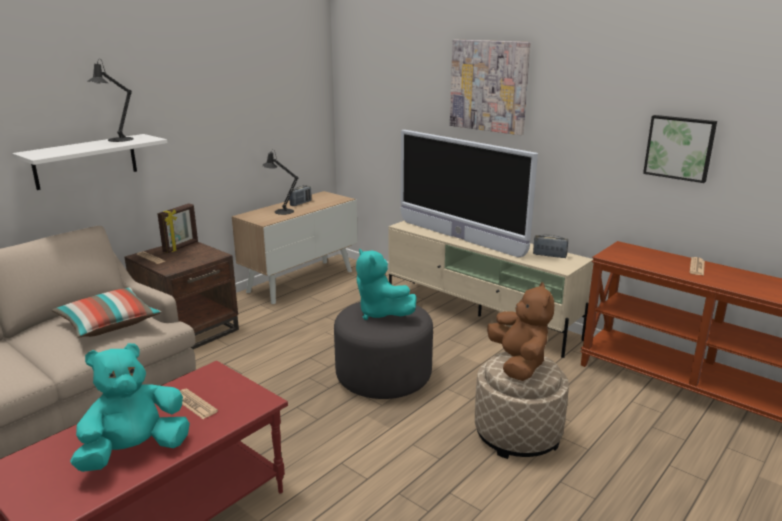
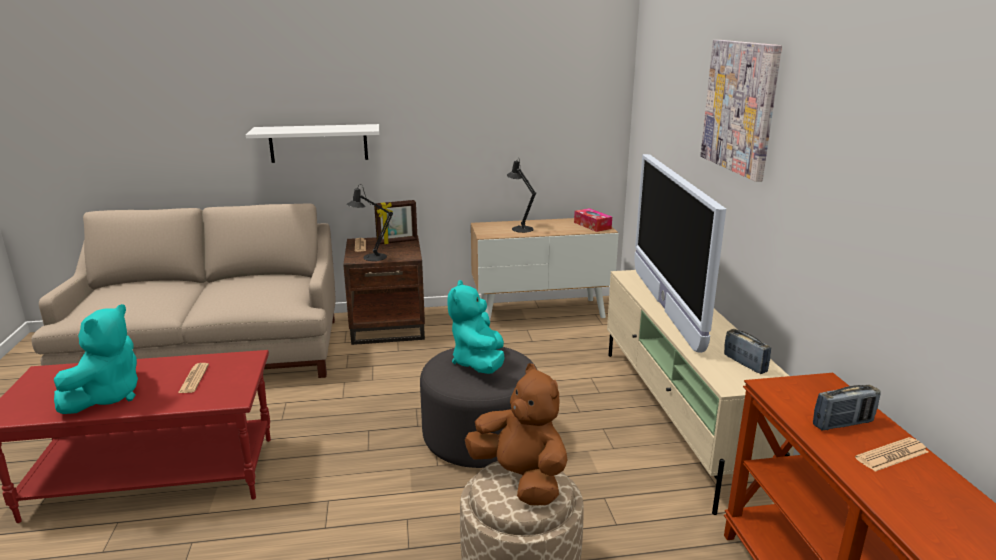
camera: 40 degrees right, 0 degrees up
(109, 324) = (264, 292): pillow -> none
(117, 140) = (343, 126): black table lamp -> black table lamp (371, 257)
(135, 451) = (107, 396): turquoise plush toy -> turquoise plush toy turned 105 degrees clockwise
(301, 203) = (553, 224): radio -> radio (842, 424)
(330, 198) = (592, 225): none -> tissue box
(518, 364) = (521, 478): brown plush toy -> brown plush toy turned 75 degrees counterclockwise
(679, 147) = (926, 241): picture -> none

